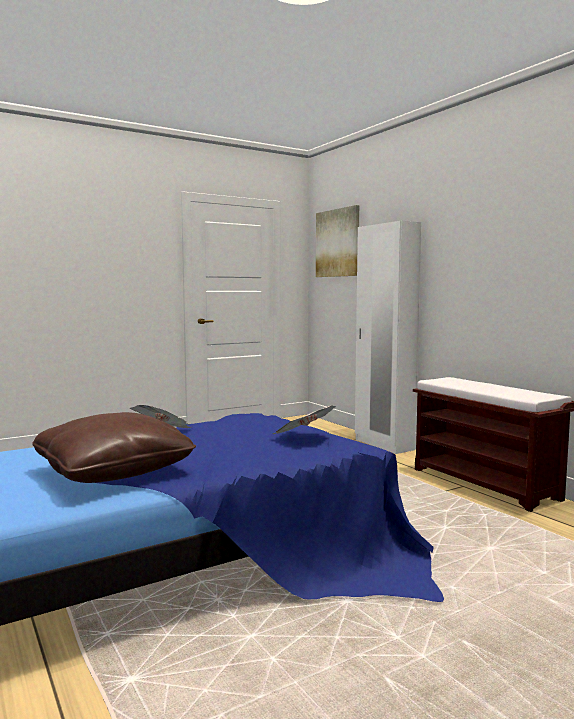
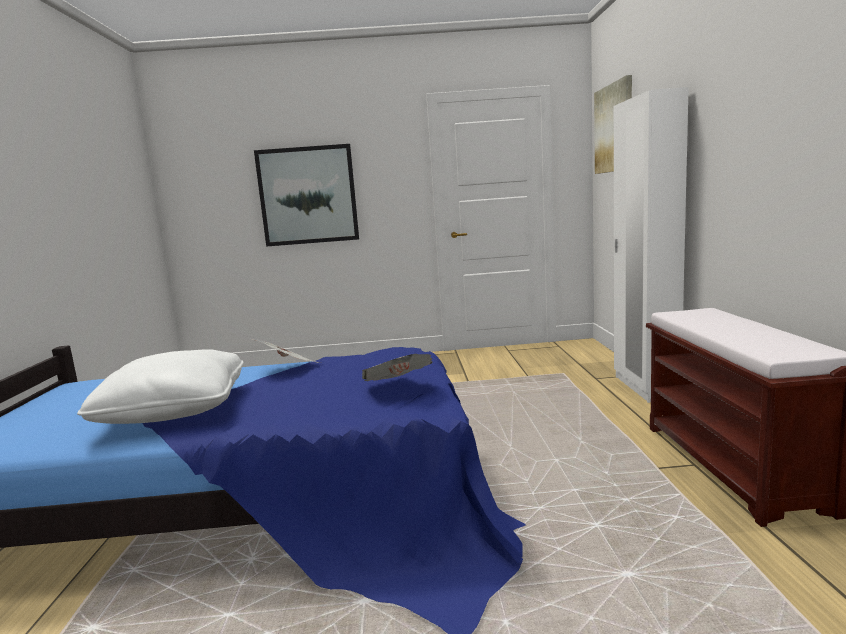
camera: 30 degrees right, 5 degrees up
(61, 273) = (308, 195): none -> picture
(114, 471) = (175, 410): brown pillow -> white pillow

